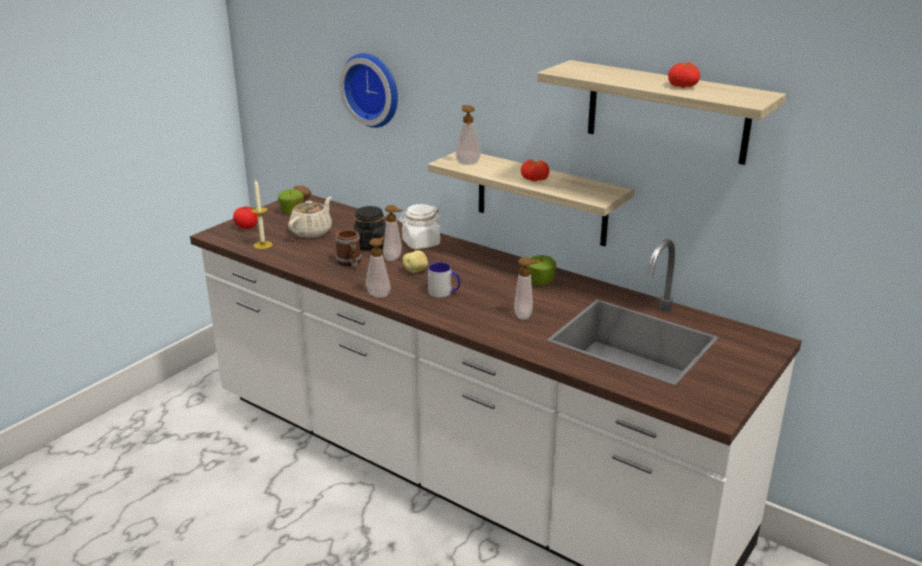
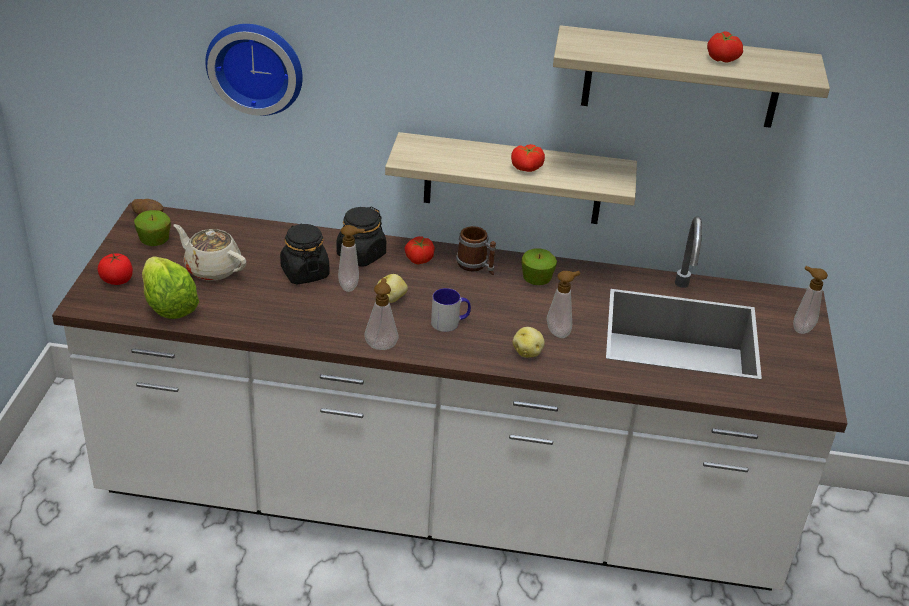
camera: 30 degrees left, 10 degrees up
(263, 245) = (168, 306): candle -> lettuce
(312, 232) = (212, 268): beige teapot -> beige teapot turned 60 degrees counterclockwise
(350, 263) = (306, 307): mug -> mug (476, 266)
(420, 243) = (361, 255): white jar -> black jar
(460, 253) = (418, 259): none -> tomato
(467, 163) = (429, 155): soap dispenser -> soap dispenser (800, 328)
(485, 322) = (527, 352): none -> potato

